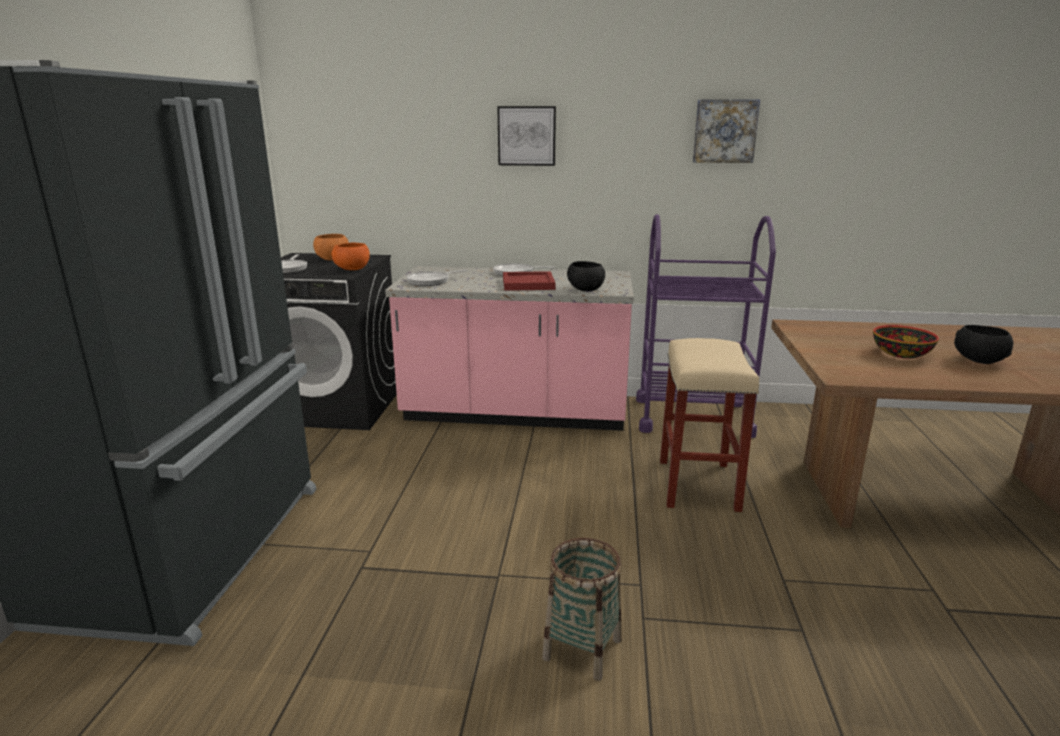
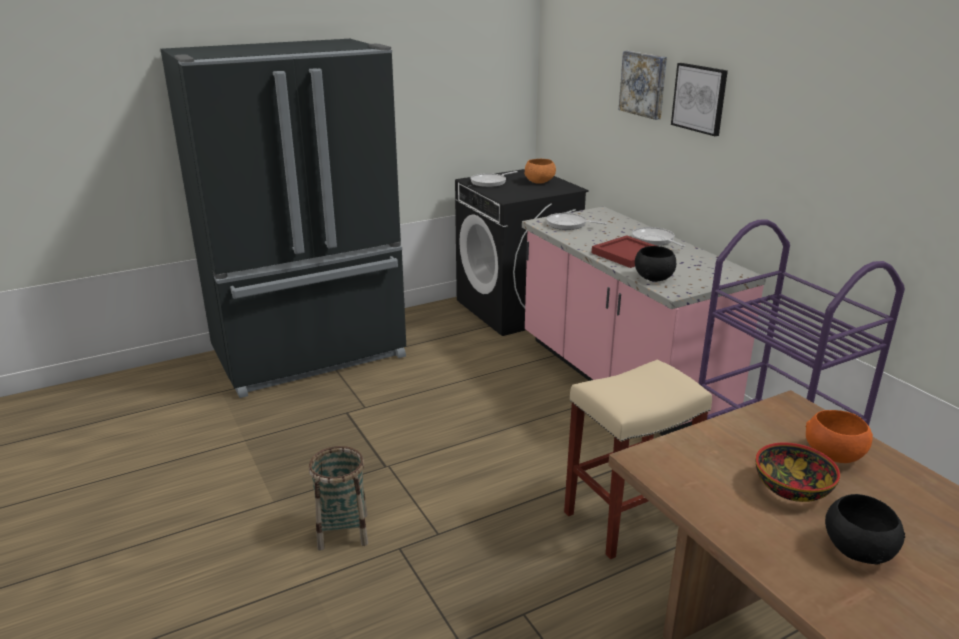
camera: 55 degrees right, 5 degrees up
(352, 269) = (522, 196): orange bowl -> orange bowl (832, 456)
(725, 131) = (896, 134): picture -> picture (644, 84)

